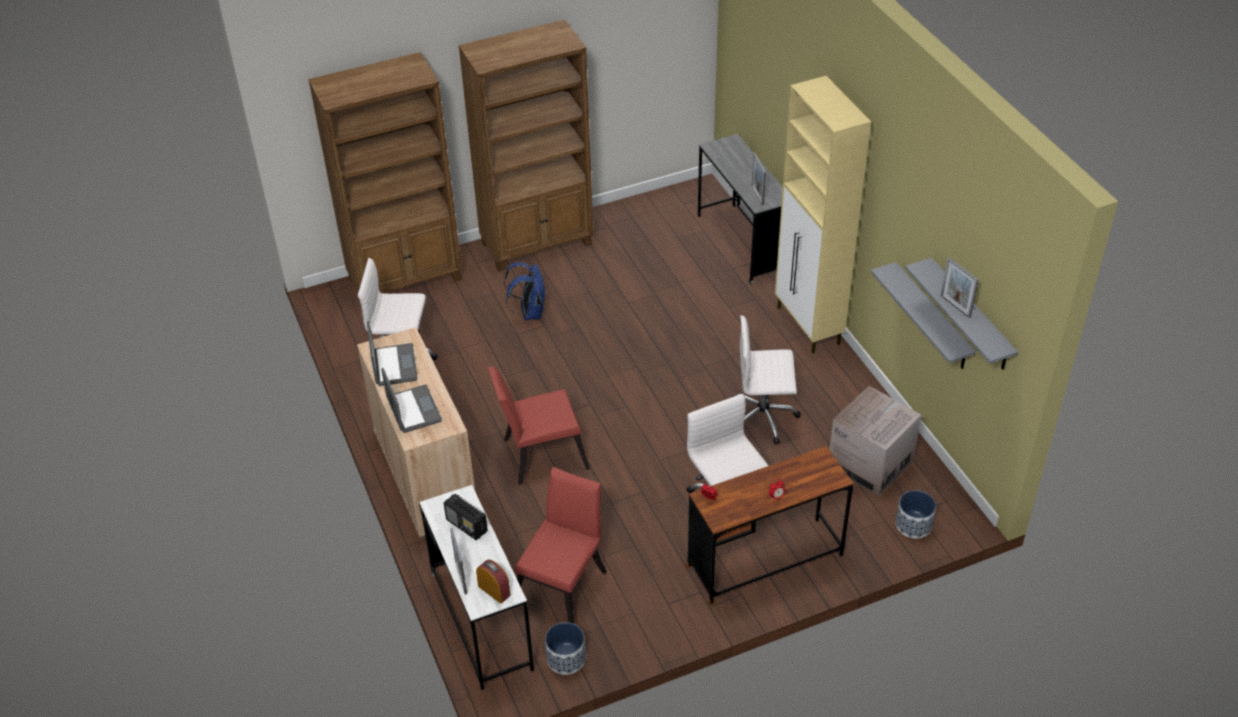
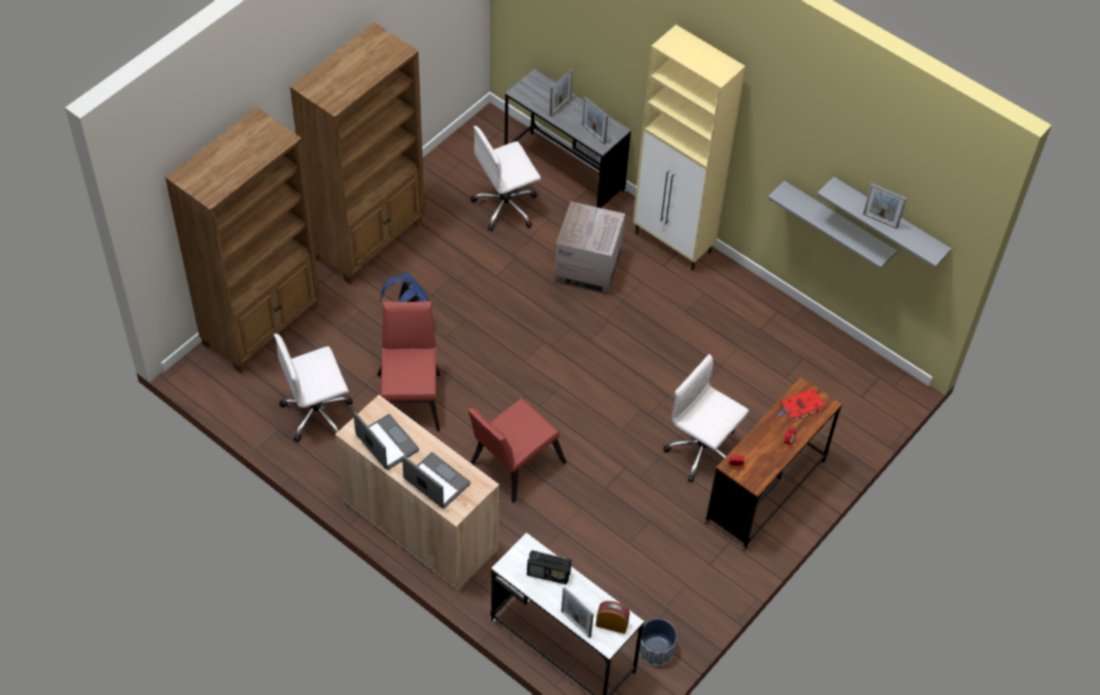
camera: 30 degrees left, 10 degrees up
(562, 584) = (611, 583): red chair -> red chair (410, 397)
(741, 167) = (560, 106): none -> picture frame
(764, 417) = (687, 352): white office chair -> white office chair (506, 206)
(809, 471) = (800, 407): none -> red book
(870, 464) = (800, 364): cardboard box -> cardboard box (588, 267)
(913, 525) = (865, 409): planter -> none

